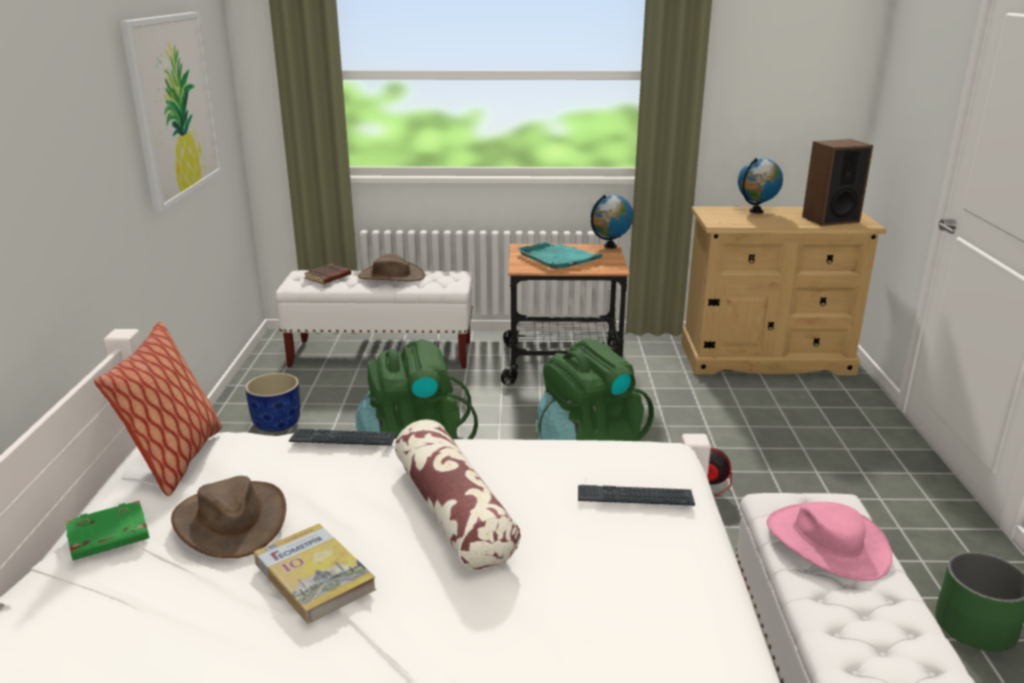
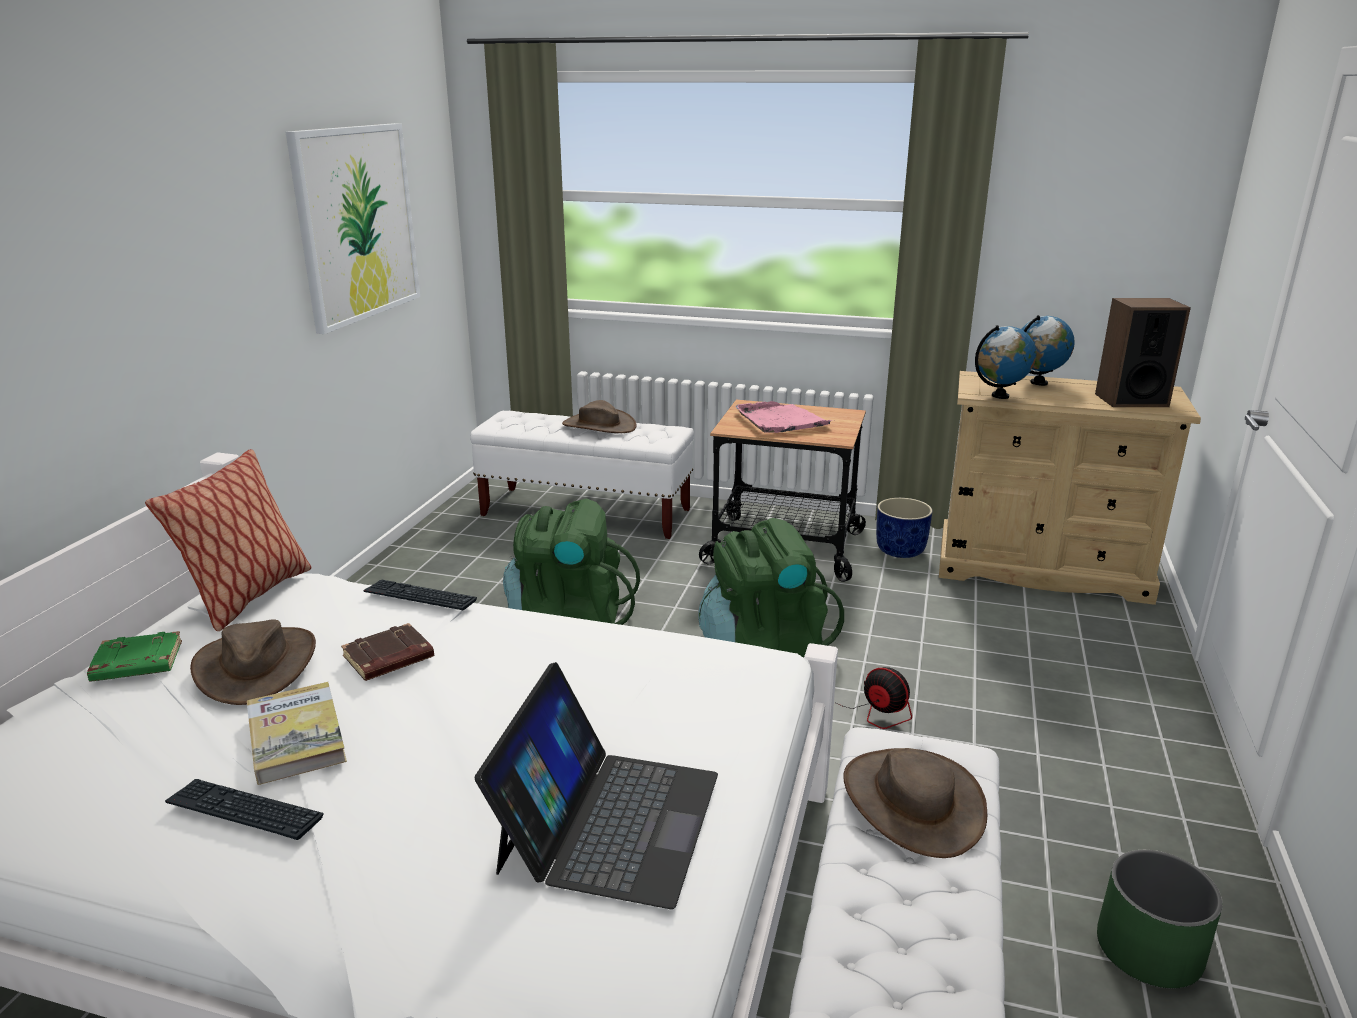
camera: 15 degrees right, 0 degrees up
(276, 423) = (439, 575): blue planter -> blue planter (899, 550)
(328, 277) = (531, 421): brown book -> brown book (388, 659)
(452, 511) = (482, 692): pillow -> none
(559, 258) = (781, 421): turquoise tray -> pink tray
(610, 246) = (852, 412): globe -> globe (1000, 396)
(631, 597) = (608, 820): none -> laptop
(635, 497) = (692, 708): keyboard -> keyboard (244, 811)
(827, 543) = (912, 801): pink hat -> brown hat

